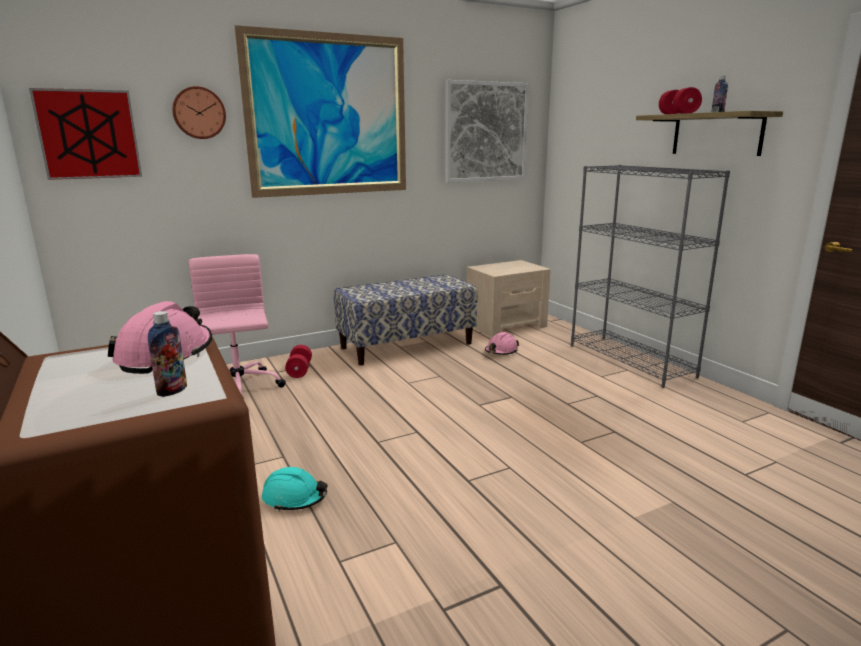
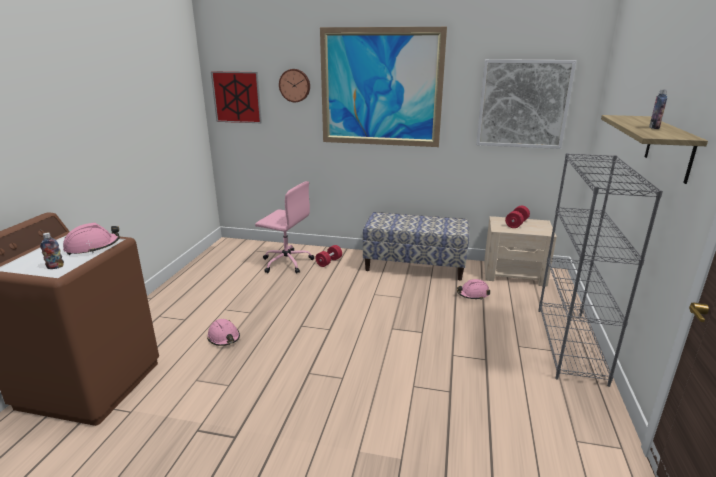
camera: 40 degrees right, 5 degrees up
(239, 388) = (286, 262): pink office chair -> pink office chair turned 90 degrees clockwise
(294, 498) = (224, 338): turquoise hard hat -> pink hard hat
(678, 114) = (638, 120): red dumbbell -> red dumbbell (516, 224)

